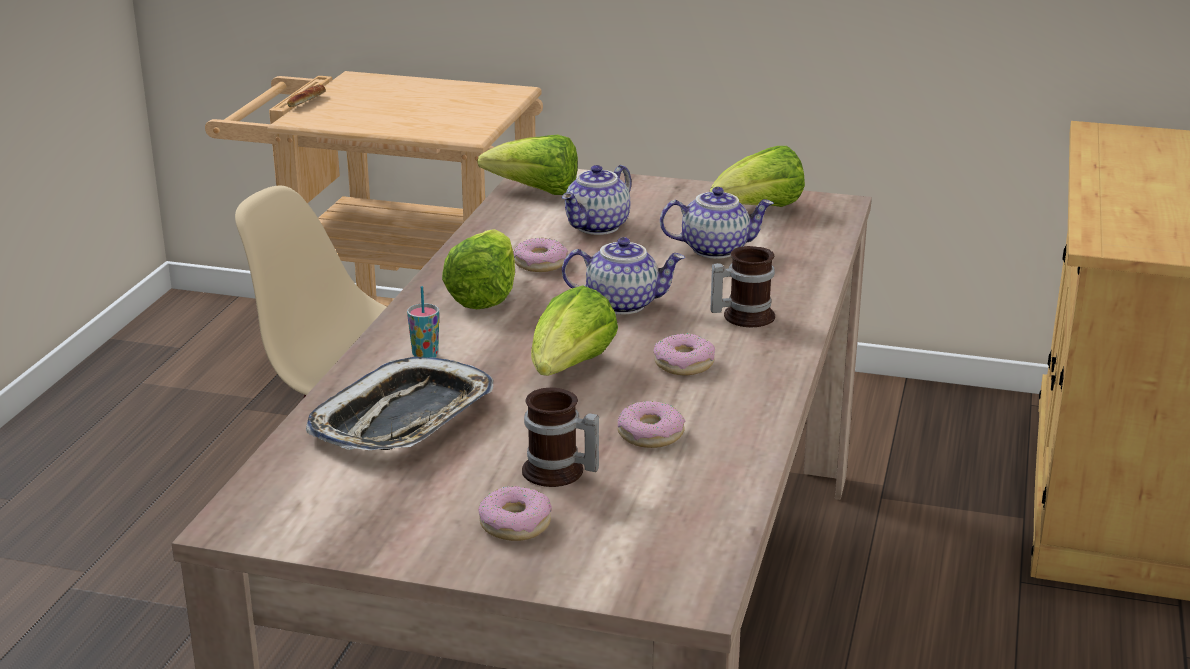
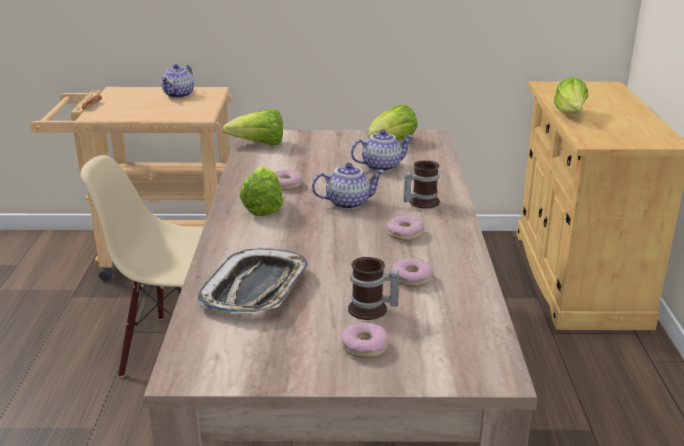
camera: 15 degrees left, 0 degrees up
(425, 356) = (247, 248): cup -> none
(570, 370) = (340, 246): lettuce -> lettuce (570, 114)
(598, 227) = (307, 161): teapot -> teapot (179, 95)

